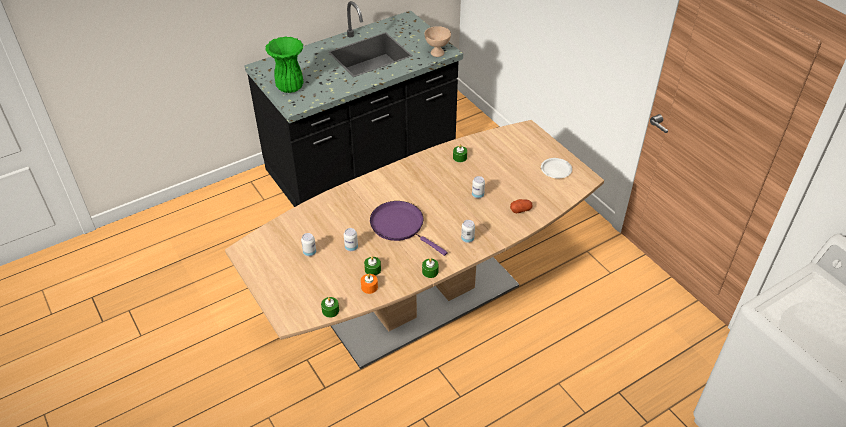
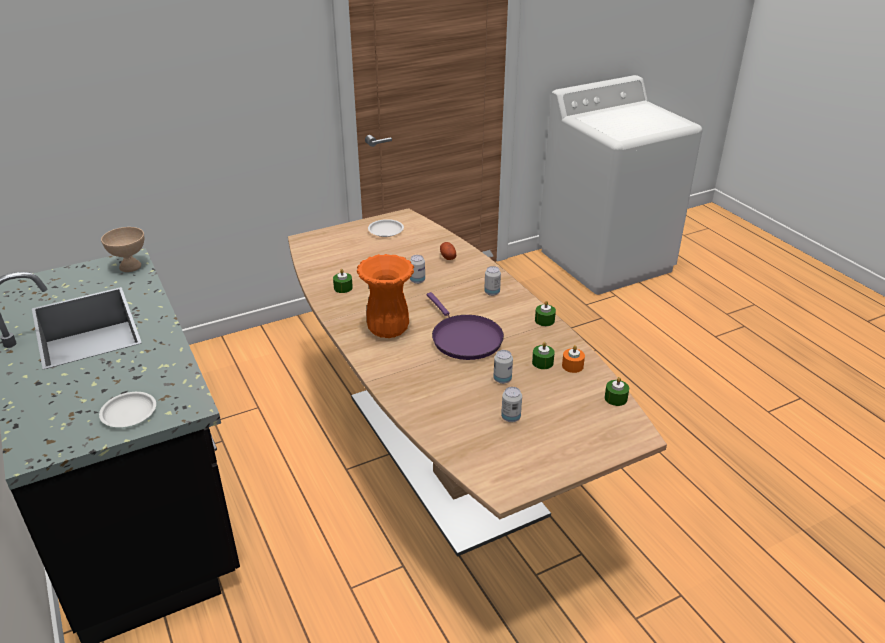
camera: 85 degrees left, 10 degrees down
(289, 87) = (129, 413): green vase -> white plate
(400, 225) = (464, 338): purple frying pan -> purple frying pan turned 75 degrees counterclockwise
(407, 185) = (387, 330): none -> orange vase

